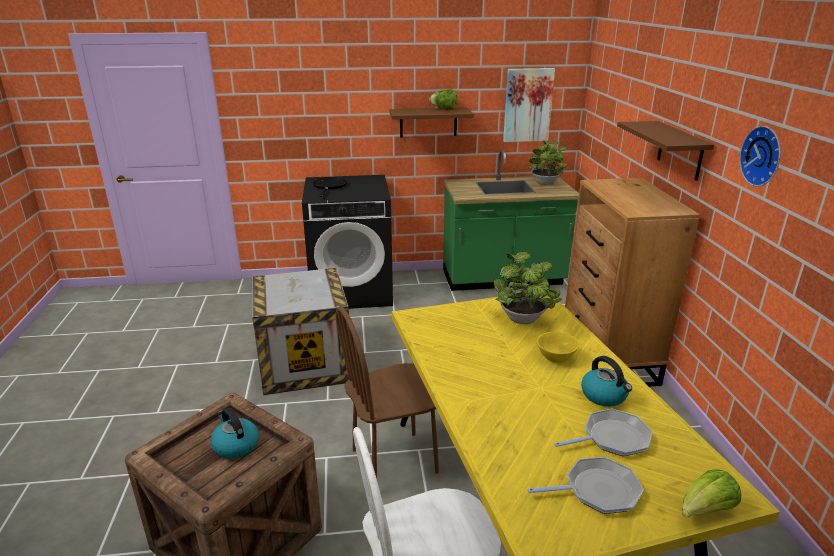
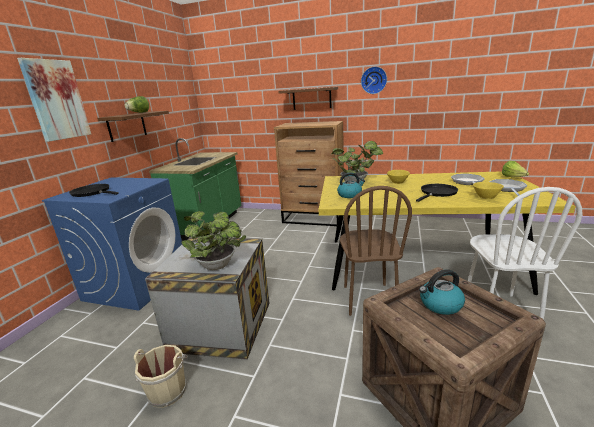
camera: 65 degrees left, 5 degrees down
(222, 366) = (168, 389): none -> beige bucket
(352, 290) = (137, 283): black washing machine -> blue washing machine
(514, 402) = (437, 193): none -> black frying pan
(524, 457) = (486, 196): none -> yellow bowl
(527, 105) = (176, 107): picture -> picture (56, 100)
(544, 184) = (208, 155): potted plant -> potted plant (219, 266)
(604, 396) = (433, 179): kettle -> kettle (350, 195)

